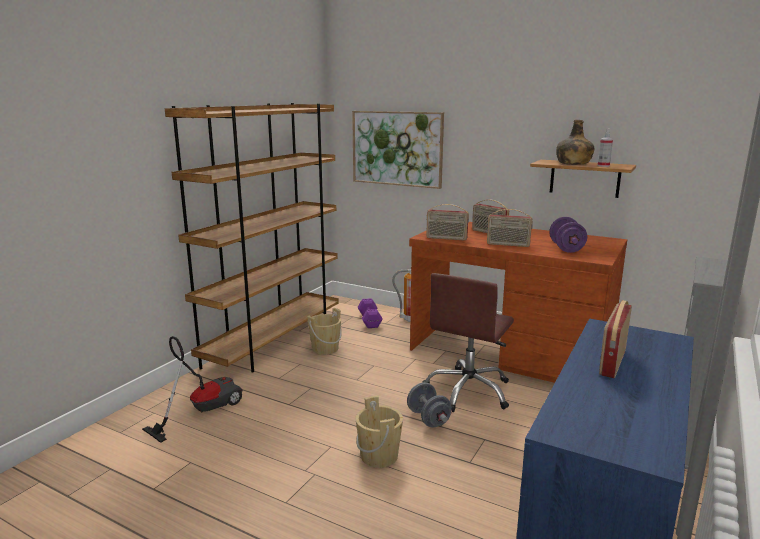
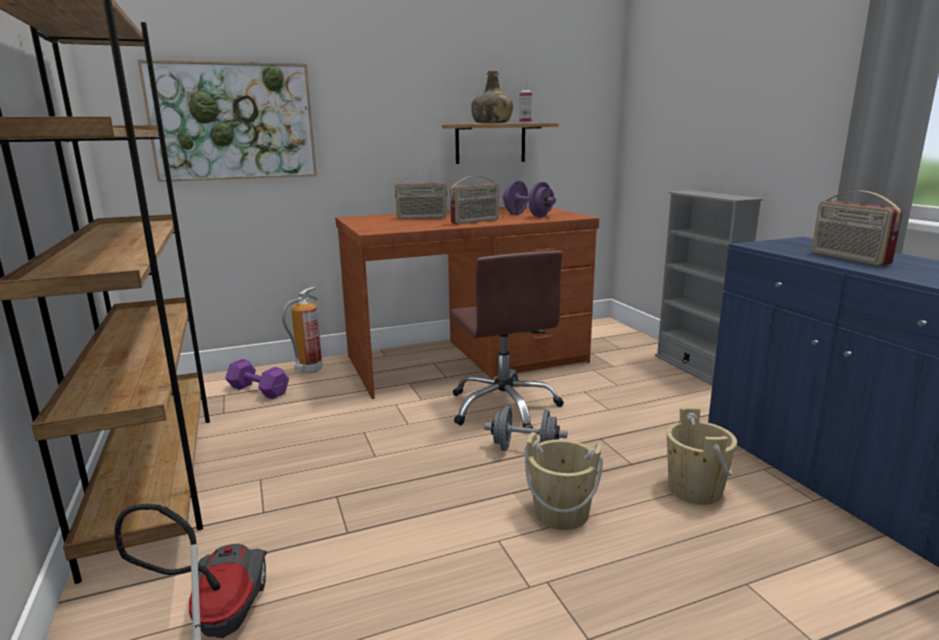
camera: 50 degrees left, 0 degrees up
(325, 349) = (260, 445): beige bucket -> beige bucket (695, 490)
(446, 238) = (401, 228): radio -> none

